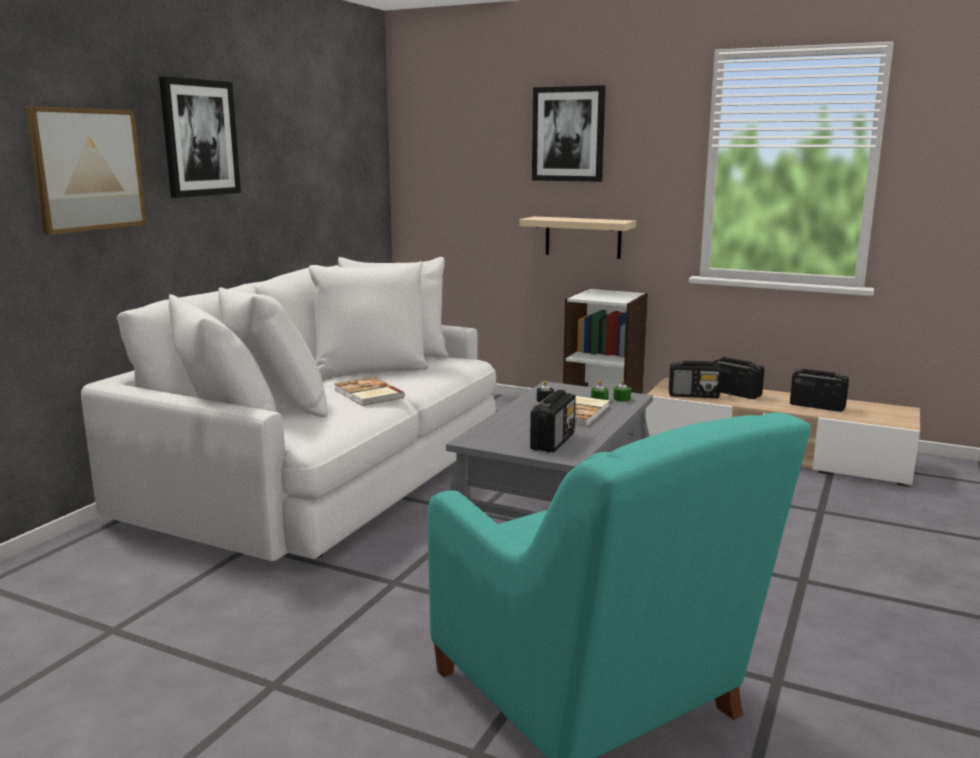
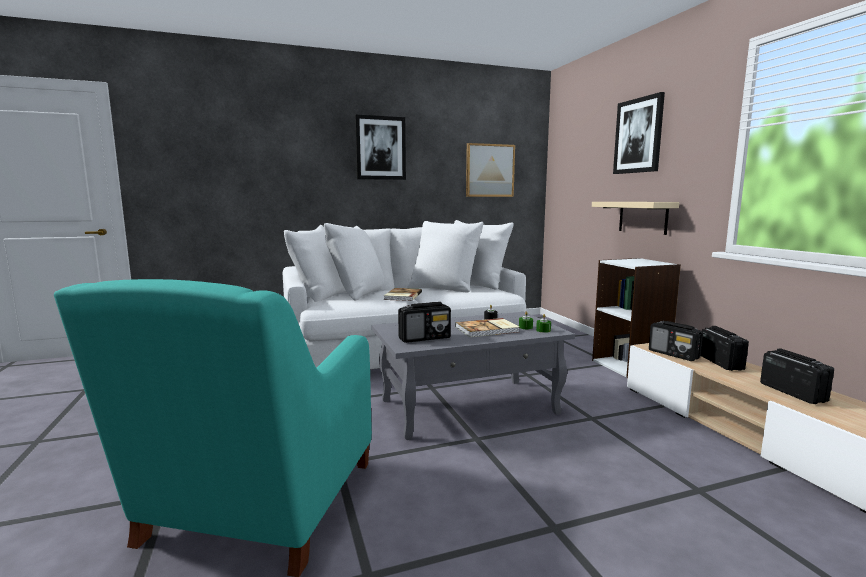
camera: 45 degrees right, 5 degrees down
(87, 169) = (304, 161): picture -> picture (489, 170)

